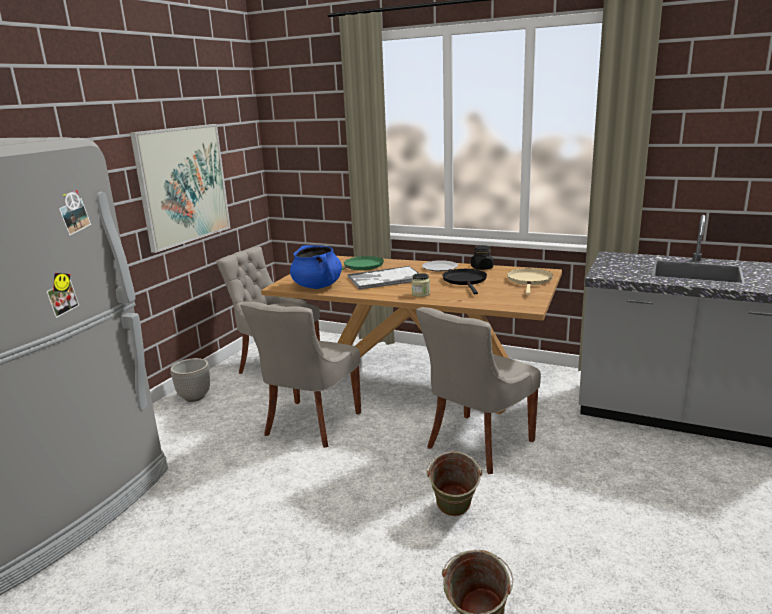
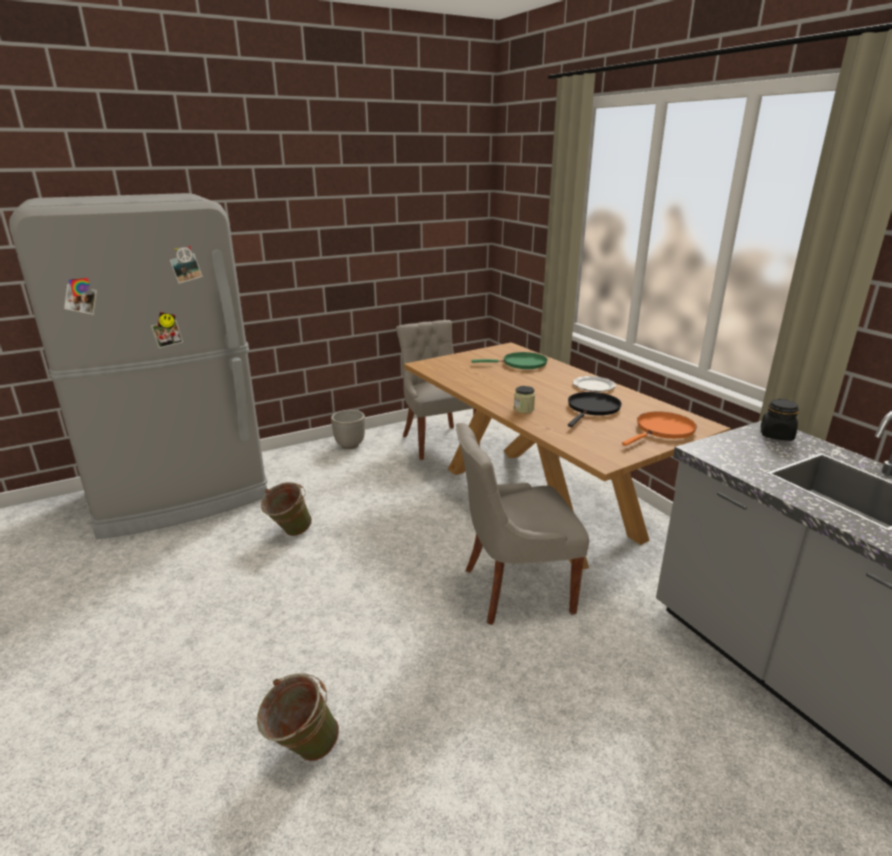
camera: 35 degrees right, 5 degrees up
(183, 185) = (382, 249): picture -> none
(310, 424) = (400, 504): grey chair -> none
(317, 286) = (451, 373): blue cooking pot -> none
(384, 279) = (519, 383): tray -> none
(453, 514) = (409, 643): green bucket -> green bucket (289, 533)
(482, 268) = (637, 399): black jar -> black jar (776, 435)
(529, 281) = (663, 430): beige frying pan -> orange frying pan

